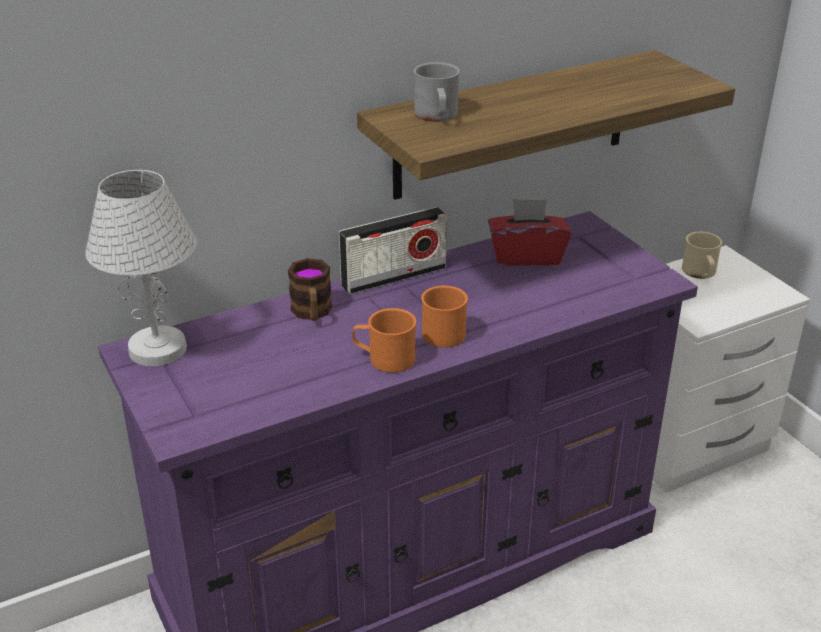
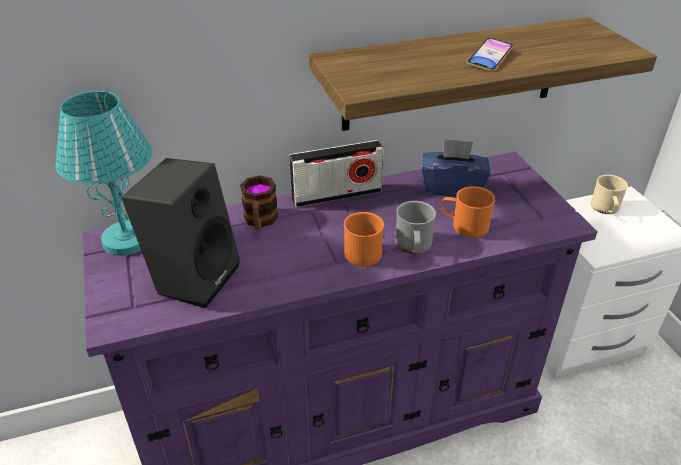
camera: 10 degrees right, 5 degrees up
(158, 348) = (127, 240): white table lamp -> turquoise table lamp
(255, 378) = (193, 276): none -> black speaker
(384, 358) = (306, 271): orange mug -> orange mug (464, 225)
(437, 116) = (376, 62): grey mug -> grey mug (413, 246)
(526, 256) = (452, 187): red tissue box -> blue tissue box
(559, 103) = (489, 58): none -> phone

